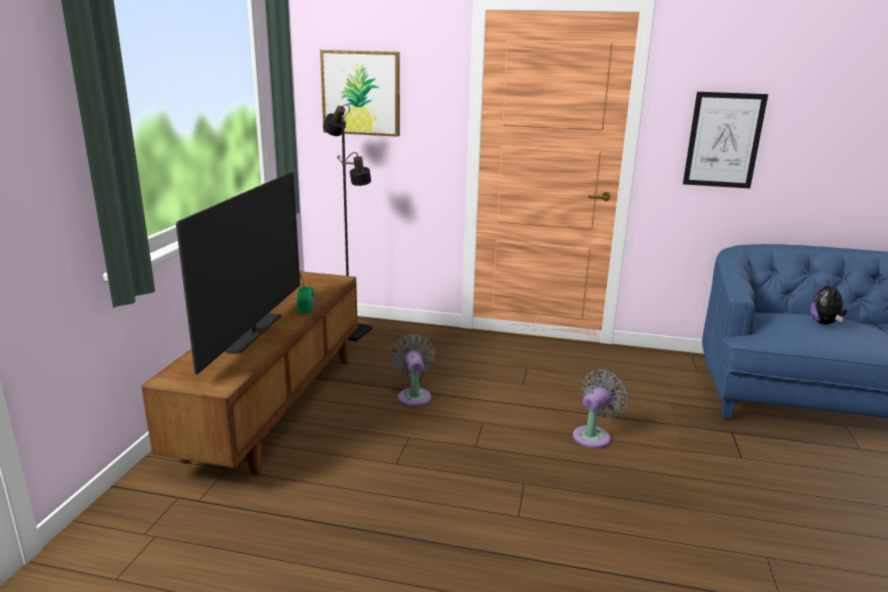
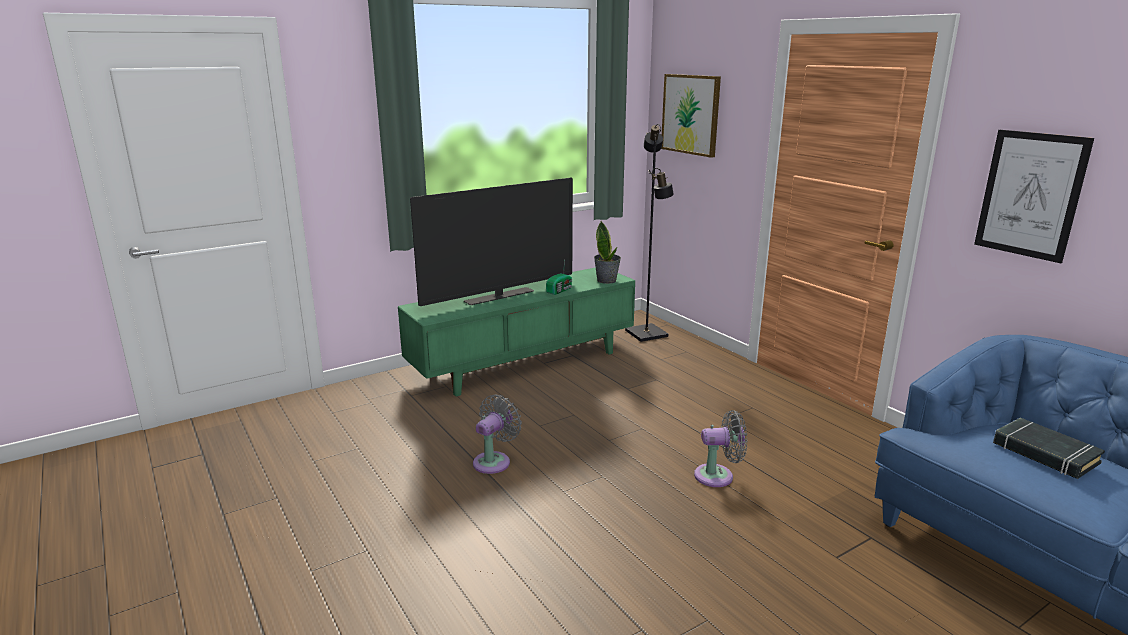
camera: 45 degrees right, 0 degrees up
(275, 404) = (524, 362): brown tv stand -> green tv stand
(332, 284) = (607, 280): none -> potted plant
(413, 395) = (621, 391): grey fan -> grey fan (494, 461)
(824, 323) = (1044, 453): plush toy -> black book

